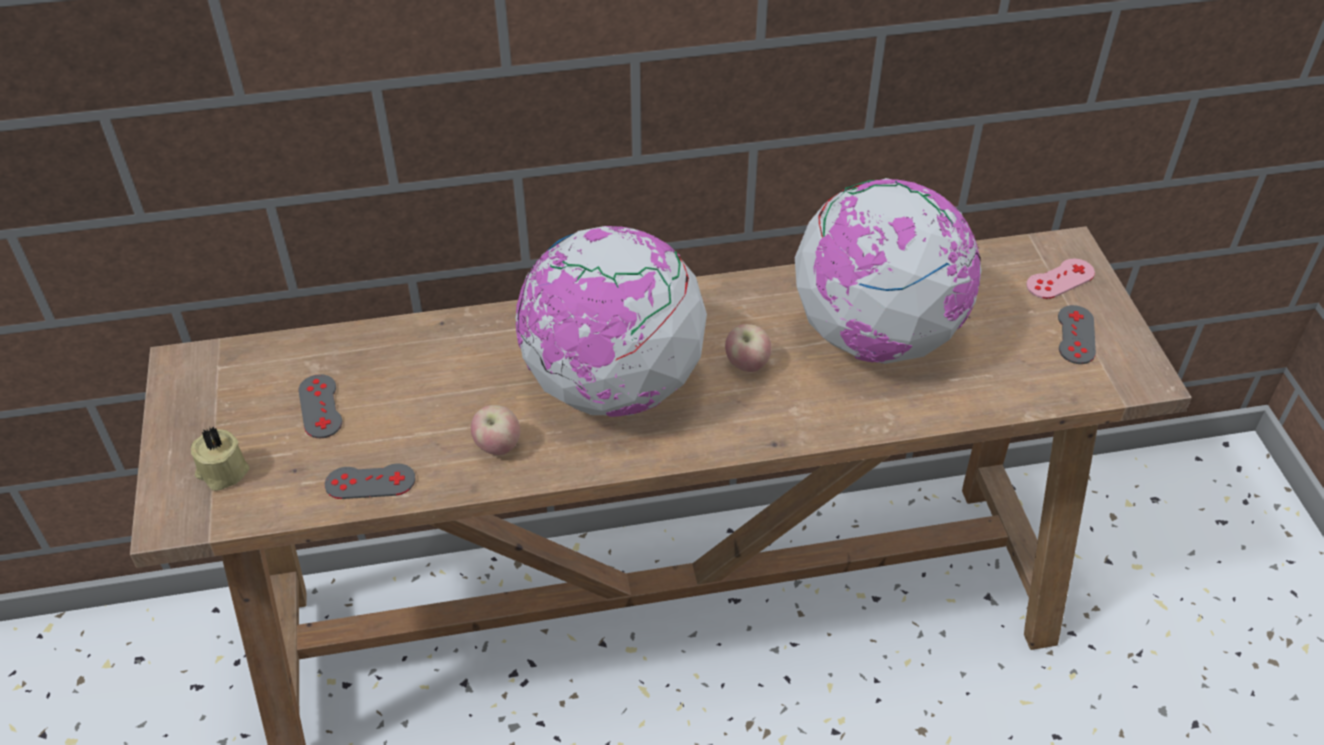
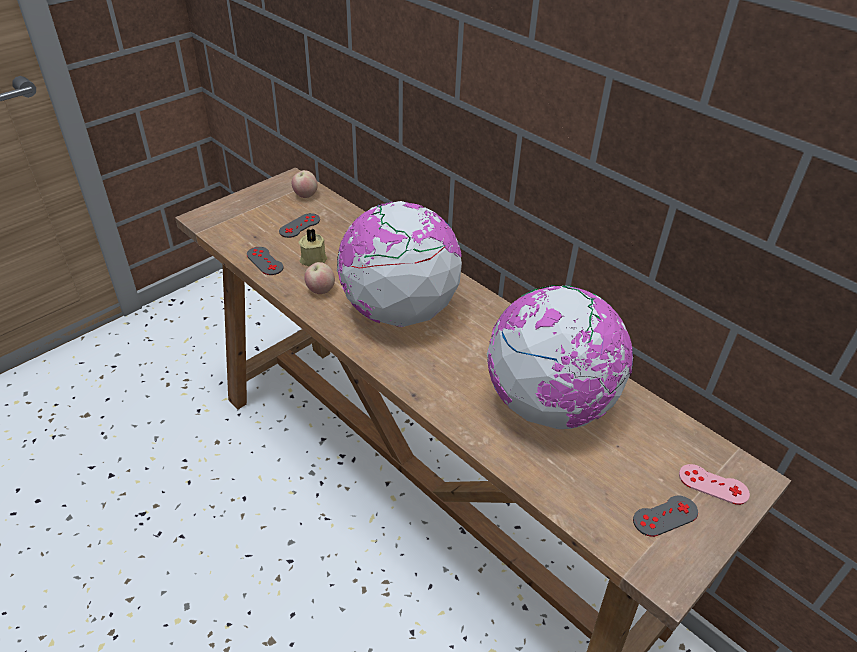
camera: 55 degrees right, 5 degrees down
(222, 472) = (238, 218): beige candle -> beige candle (313, 259)
(747, 365) = (466, 356): apple -> apple (305, 195)

